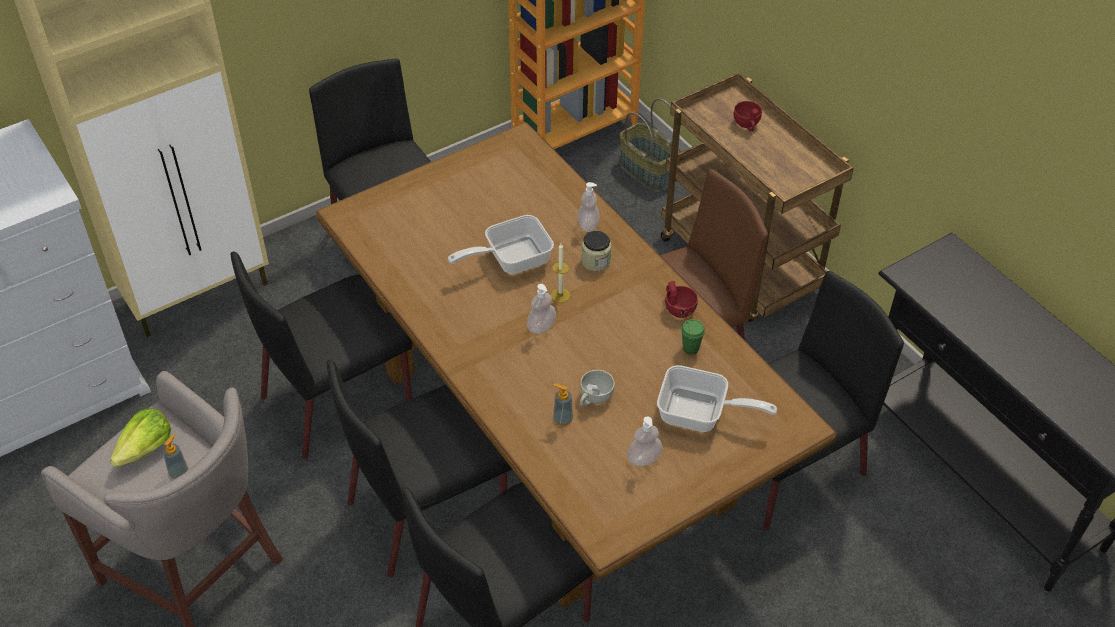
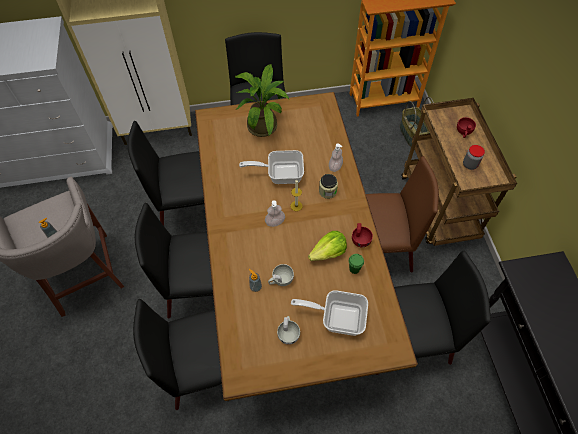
camera: 25 degrees right, 10 degrees up
(146, 449) = (46, 216): lettuce -> lettuce (328, 253)
(444, 198) = (264, 124): none -> potted plant
(644, 459) = (288, 333): soap dispenser -> white cup
(700, 415) = (337, 317): frying pan -> frying pan turned 150 degrees clockwise
(777, 165) = (470, 165): none -> jar

